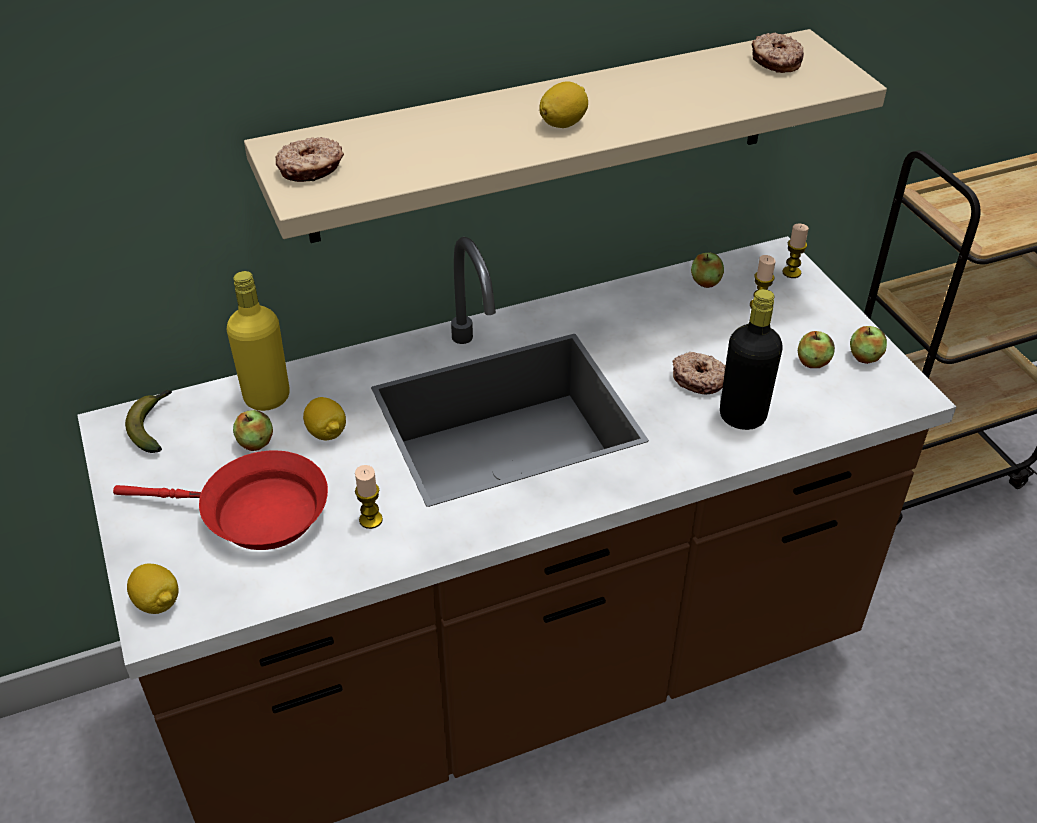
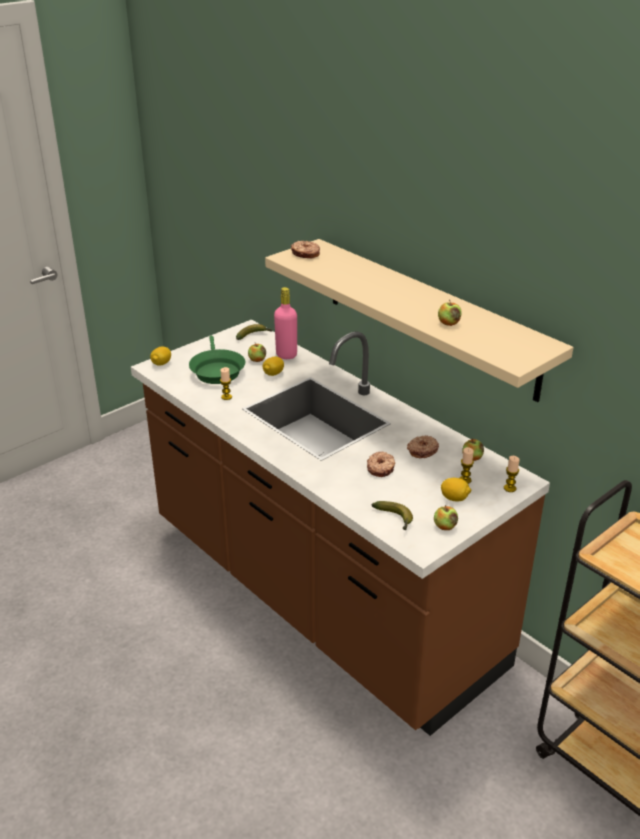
camera: 70 degrees right, 10 degrees down
(254, 513) = (216, 370): red frying pan -> green frying pan
(267, 398) = (286, 355): yellow bottle -> pink bottle
(563, 123) = (390, 296): lemon -> lemon (454, 498)
(742, 417) = (359, 487): black bottle -> none
(775, 61) = (515, 340): donut -> donut (422, 450)
(812, 362) = (425, 506): apple -> apple (448, 323)
(836, 401) = (395, 519): none -> banana

